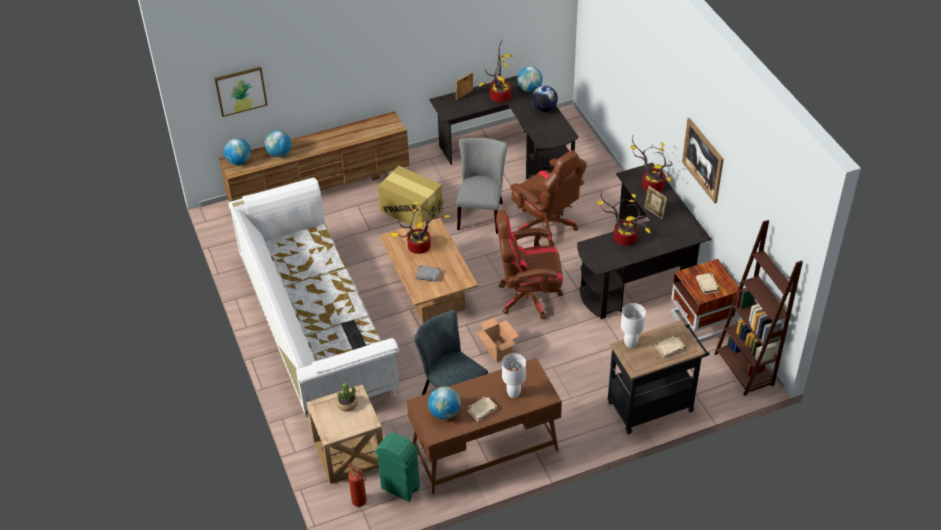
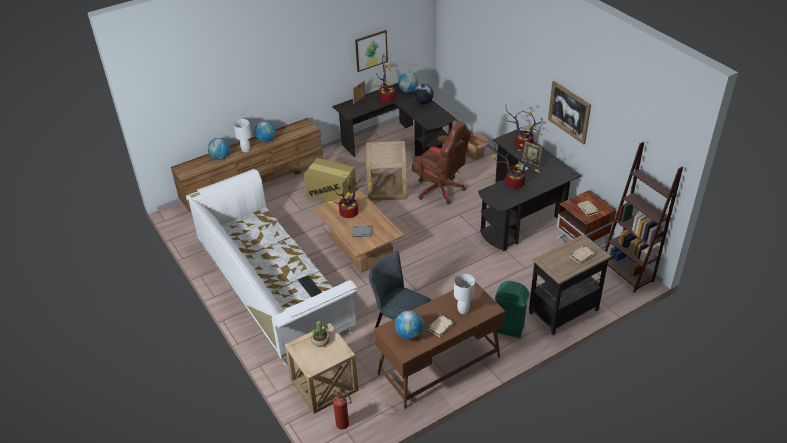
camera: 10 degrees left, 5 degrees down
(239, 161) = (188, 167): globe -> globe (266, 140)
(241, 91) = (184, 106): picture -> picture (371, 50)
(400, 488) = (376, 408): green trash can -> green trash can (509, 329)
(481, 213) = (387, 187): grey chair -> beige side table
(497, 351) = (428, 286): cardboard box -> cardboard box (473, 154)
(529, 297) = (441, 242): brown office chair -> none
(630, 343) = (549, 257): white table lamp -> white table lamp (246, 150)

